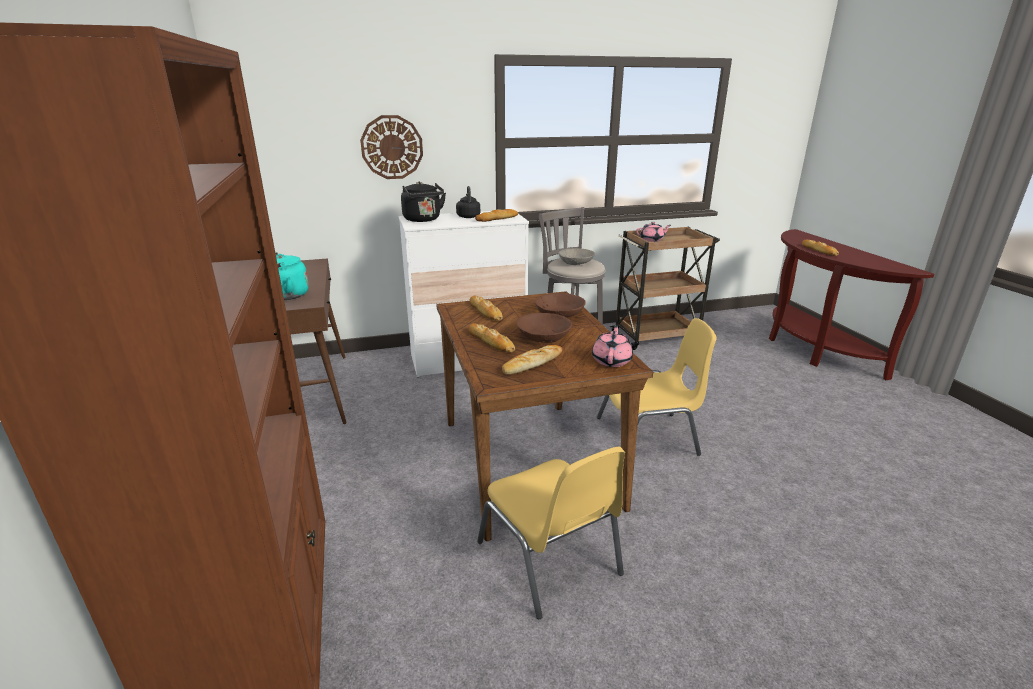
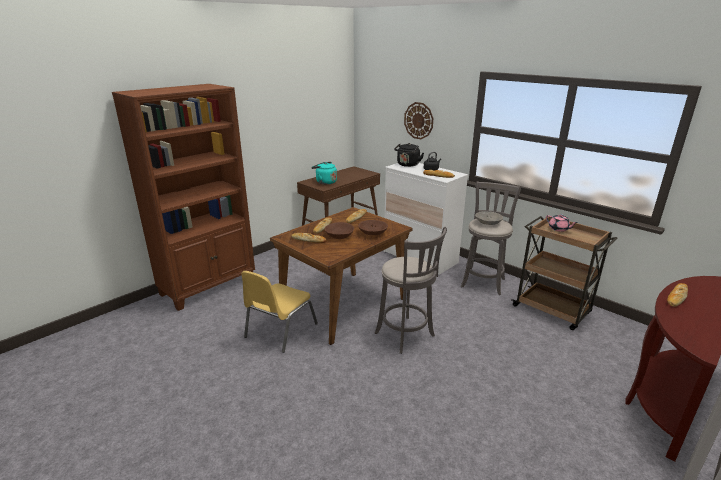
camera: 60 degrees right, 0 degrees up
(612, 360) = (330, 255): pink teapot -> none
(648, 436) = (406, 336): yellow chair -> grey stool

